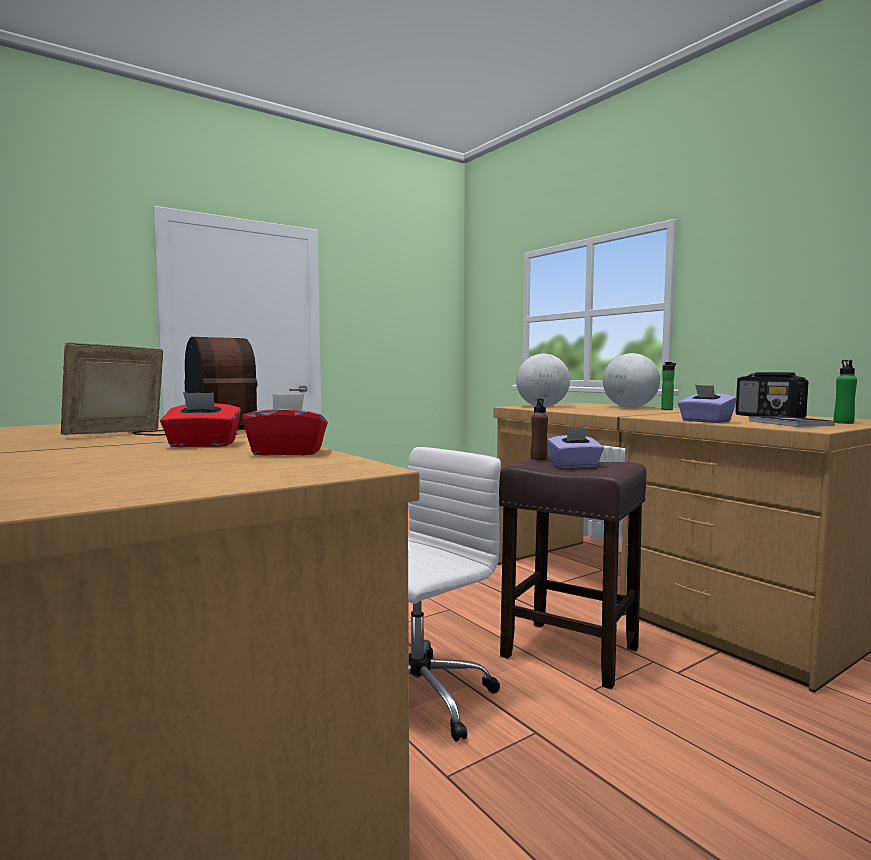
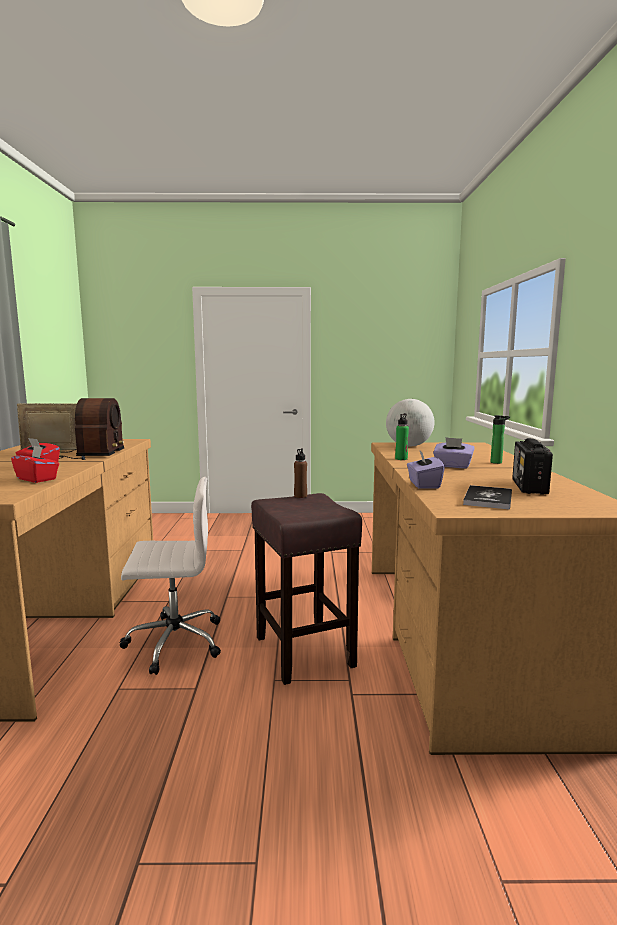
camera: 35 degrees right, 5 degrees up
(574, 465) = (303, 507): purple tissue box -> purple tissue box (452, 466)
(629, 407) = (480, 455): globe -> none
(843, 422) = (553, 506): green bottle -> green bottle (401, 459)

